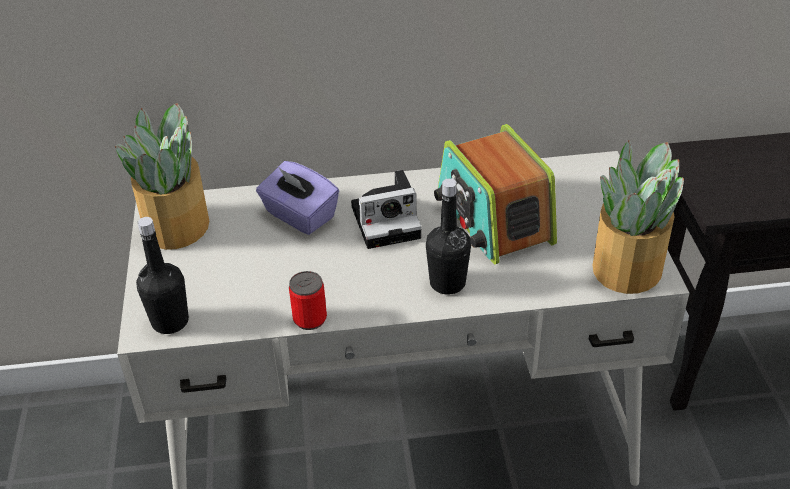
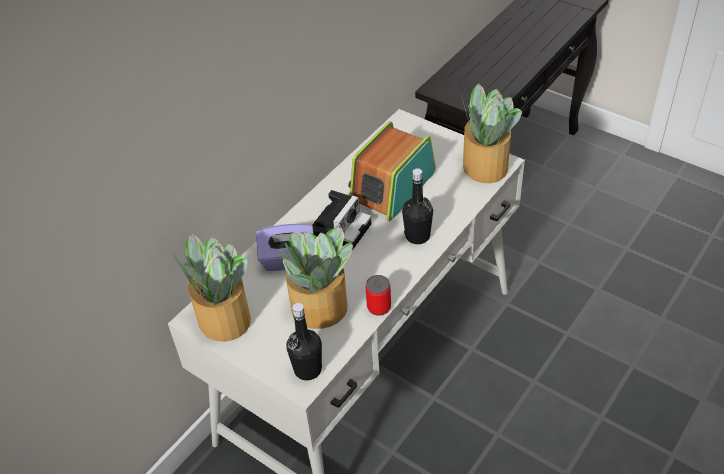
camera: 45 degrees left, 5 degrees up
(260, 279) = (321, 308): none -> potted plant
(493, 219) = (392, 187): radio -> radio turned 105 degrees clockwise

